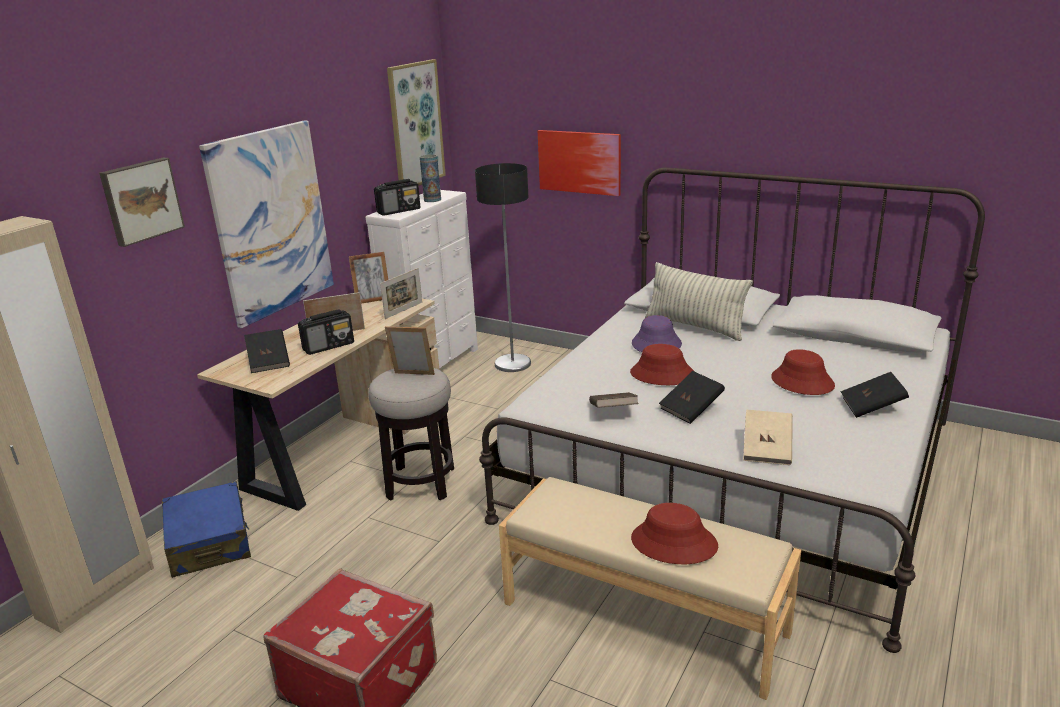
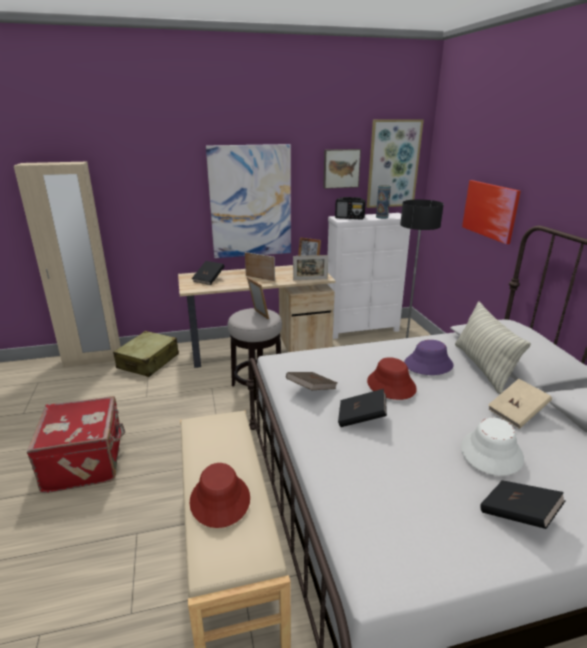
camera: 45 degrees right, 0 degrees up
(141, 201) = (161, 169): picture -> picture (341, 168)
(209, 542) = (148, 361): blue suitcase -> beige suitcase
(329, 346) = (243, 283): radio -> none
(767, 450) = (352, 482): beige book -> beige book (516, 413)
(802, 382) = (491, 452): red hat -> white hat

